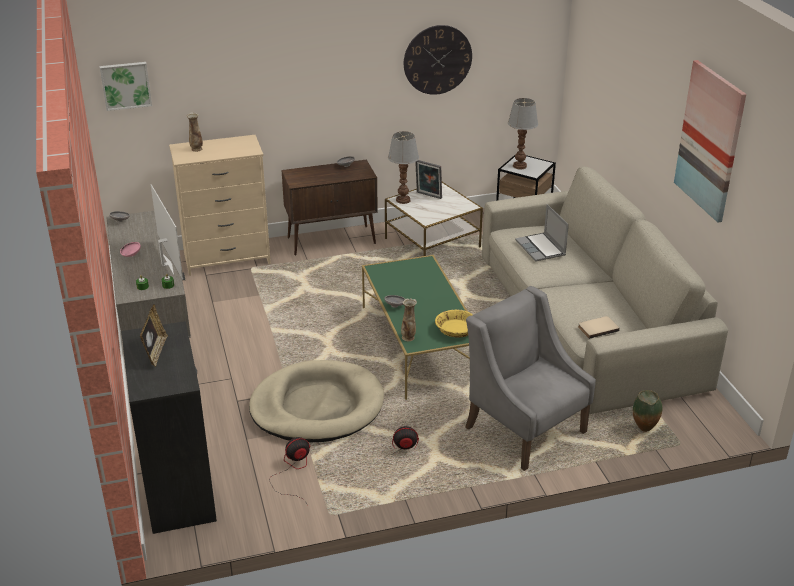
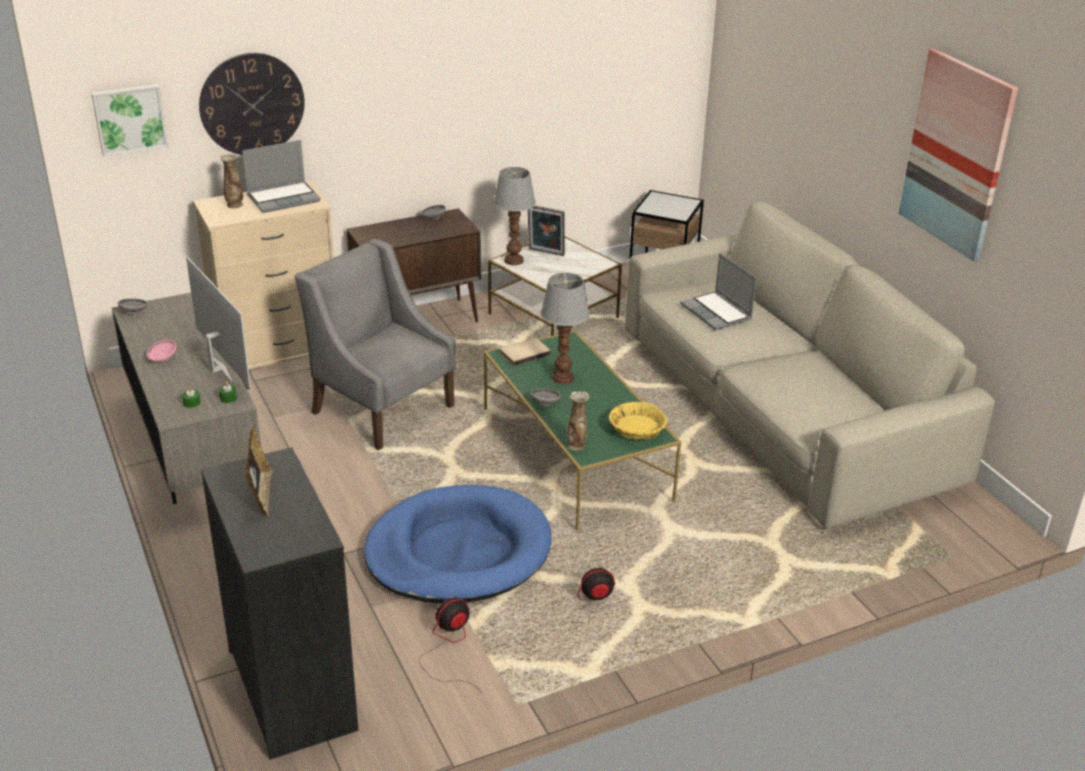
camera: 10 degrees left, 0 degrees up
(232, 146) = (284, 198): none -> laptop
(317, 407) = (458, 551): beige dog bed -> blue dog bed
(437, 60) = (550, 68): wall clock -> wall clock (252, 104)
(520, 166) = (659, 206): table lamp -> table lamp (563, 377)
(524, 429) = (746, 556): grey armchair -> grey armchair (382, 408)
(597, 328) = (823, 412): beige book -> beige book (524, 353)
(644, 430) = (900, 544): vase -> none

